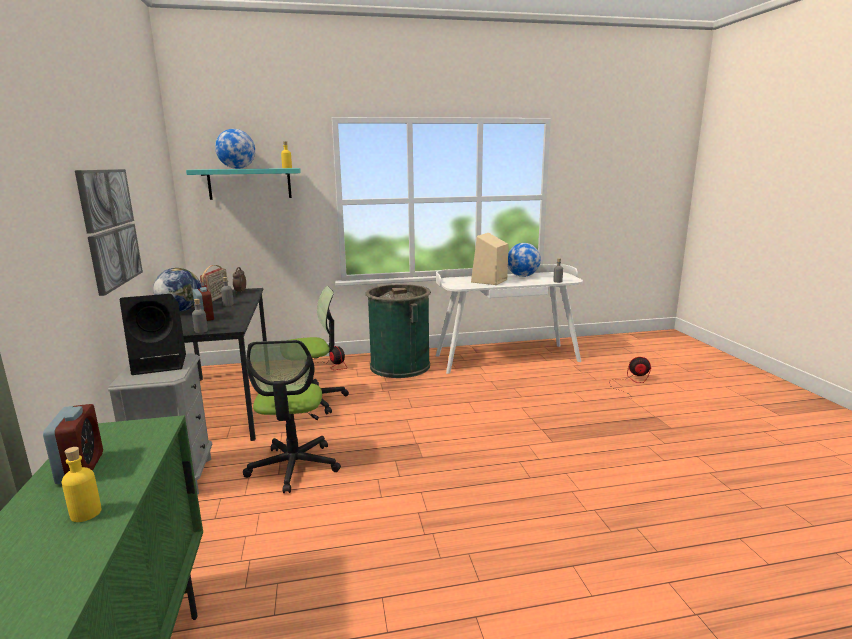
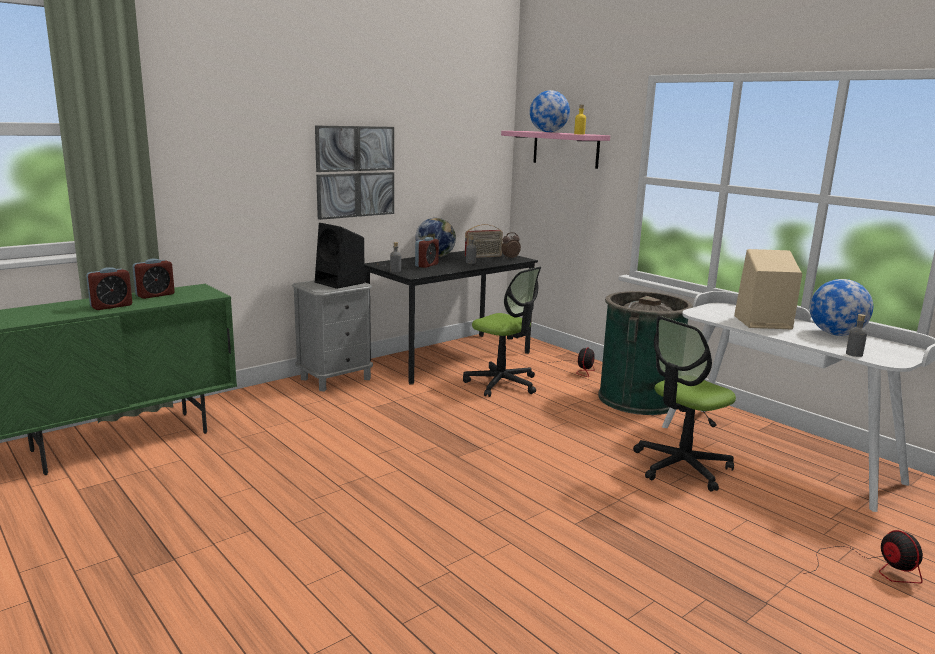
camera: 60 degrees right, 0 degrees up
(86, 513) = (111, 306): yellow bottle -> alarm clock
(249, 183) = (565, 149): turquoise shelf -> pink shelf
(294, 466) = (387, 409): office chair -> office chair (681, 467)

